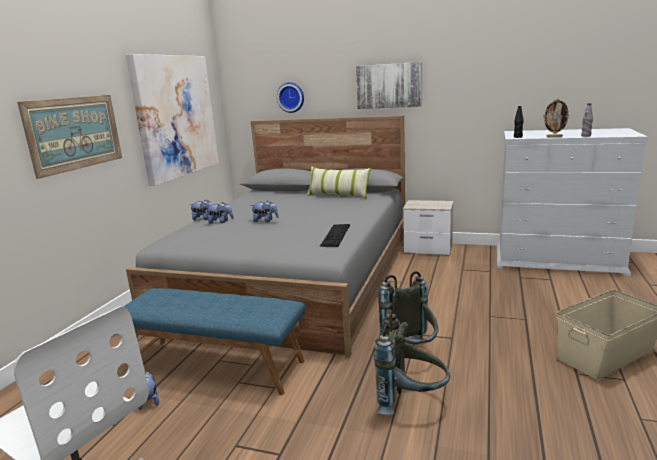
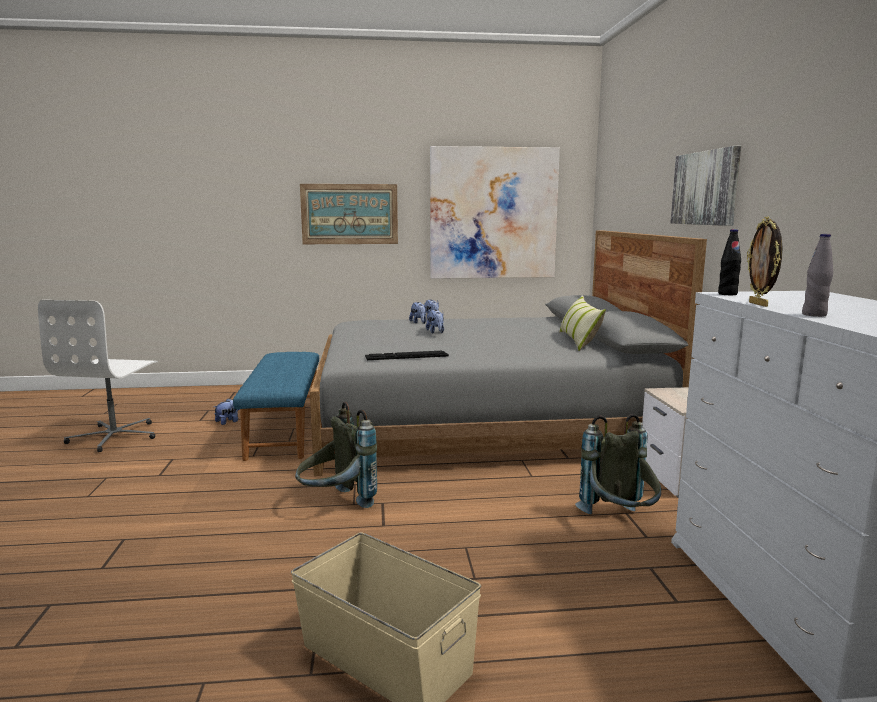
camera: 65 degrees right, 5 degrees down
(291, 97) = (631, 202): wall clock -> none
(411, 402) = (235, 516): grey backpack -> grey backpack (619, 522)

